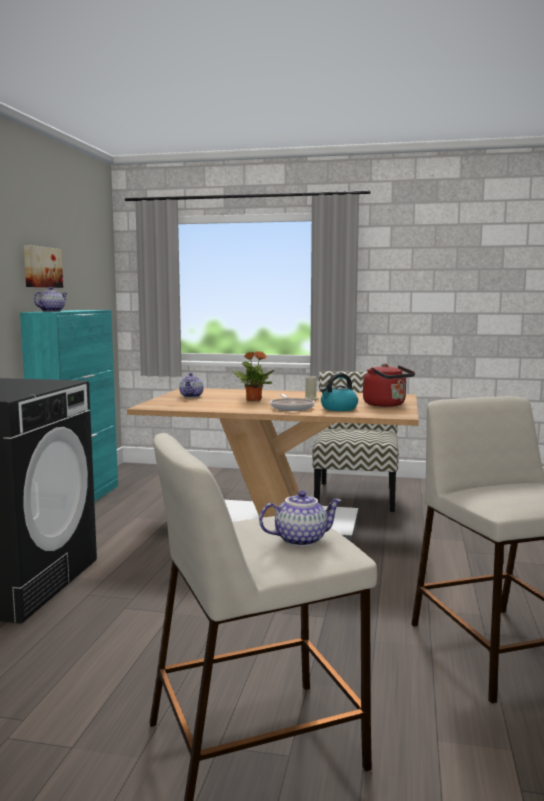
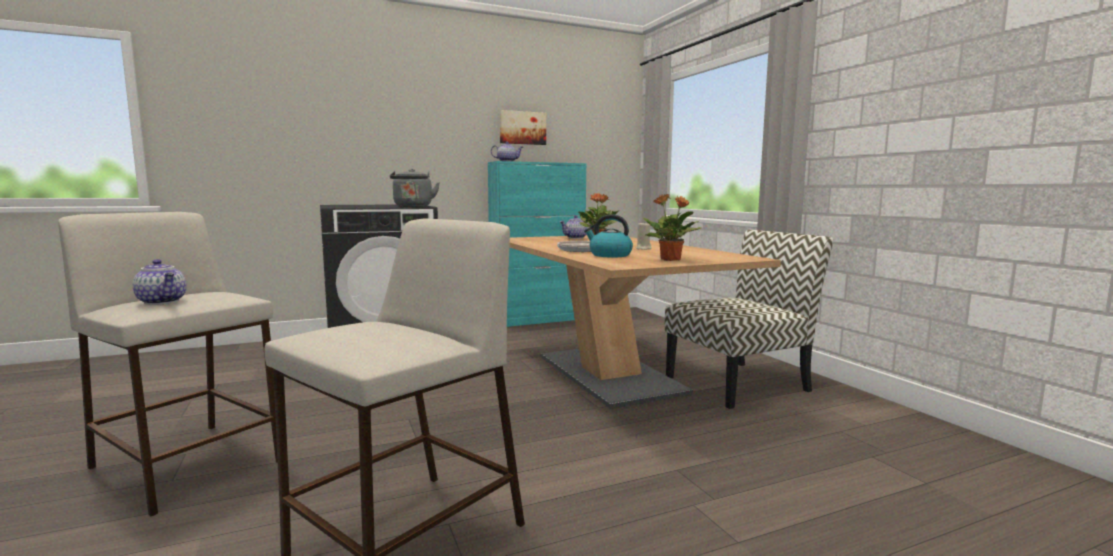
camera: 55 degrees right, 0 degrees up
(52, 382) = (413, 206): none -> grey kettle
(386, 405) = (671, 260): red kettle -> potted plant

